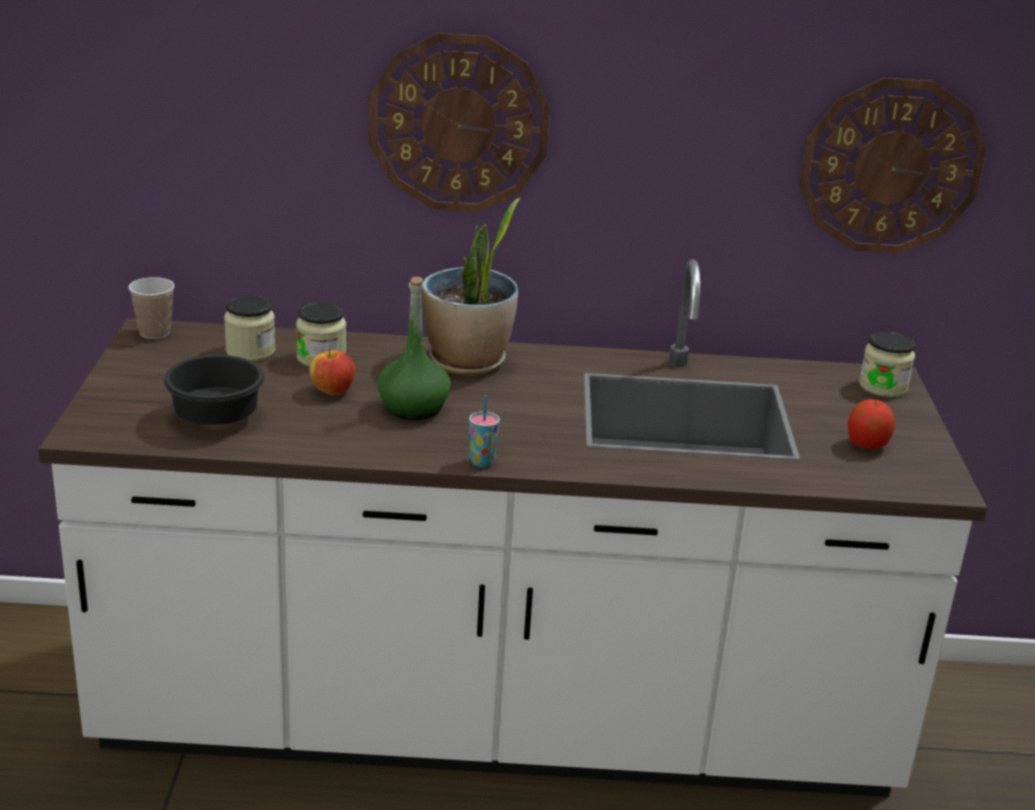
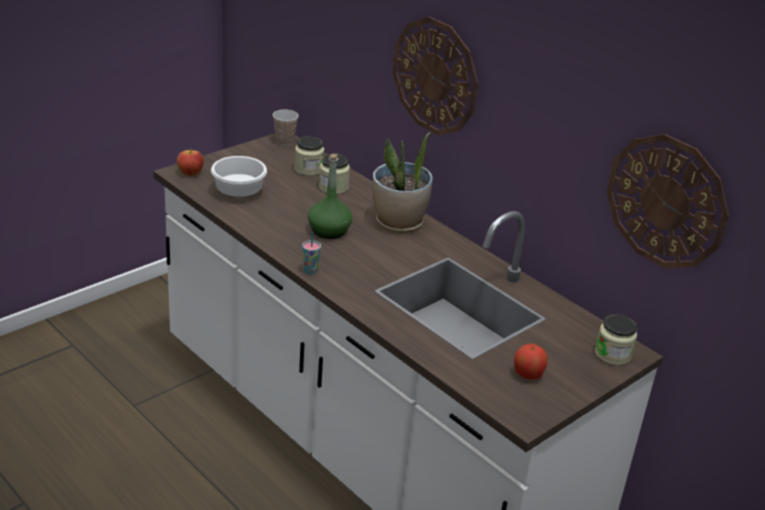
camera: 45 degrees right, 5 degrees up
(213, 419) = (237, 192): black bowl -> white bowl
(332, 391) = (309, 205): apple -> apple (190, 173)

